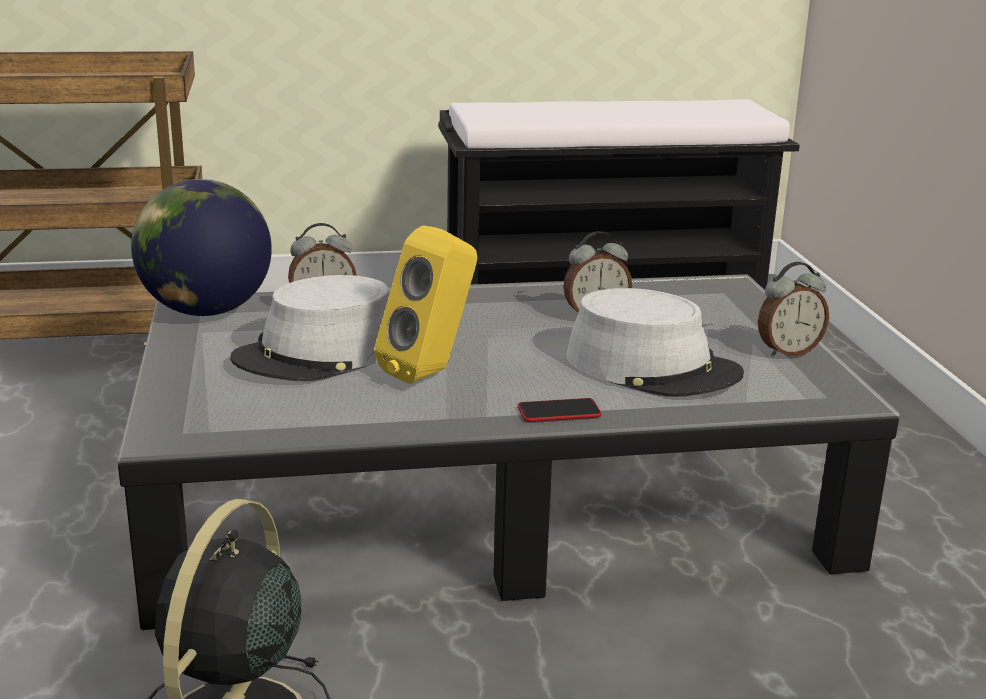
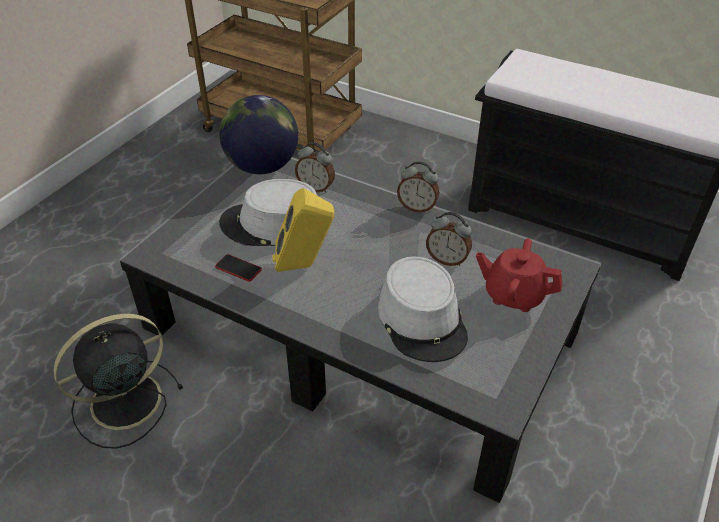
camera: 40 degrees right, 20 degrees up
(559, 412) = (327, 329): phone -> phone (238, 268)
(710, 319) = (513, 295): none -> red teapot
(787, 352) = (522, 348): alarm clock -> alarm clock (417, 207)

